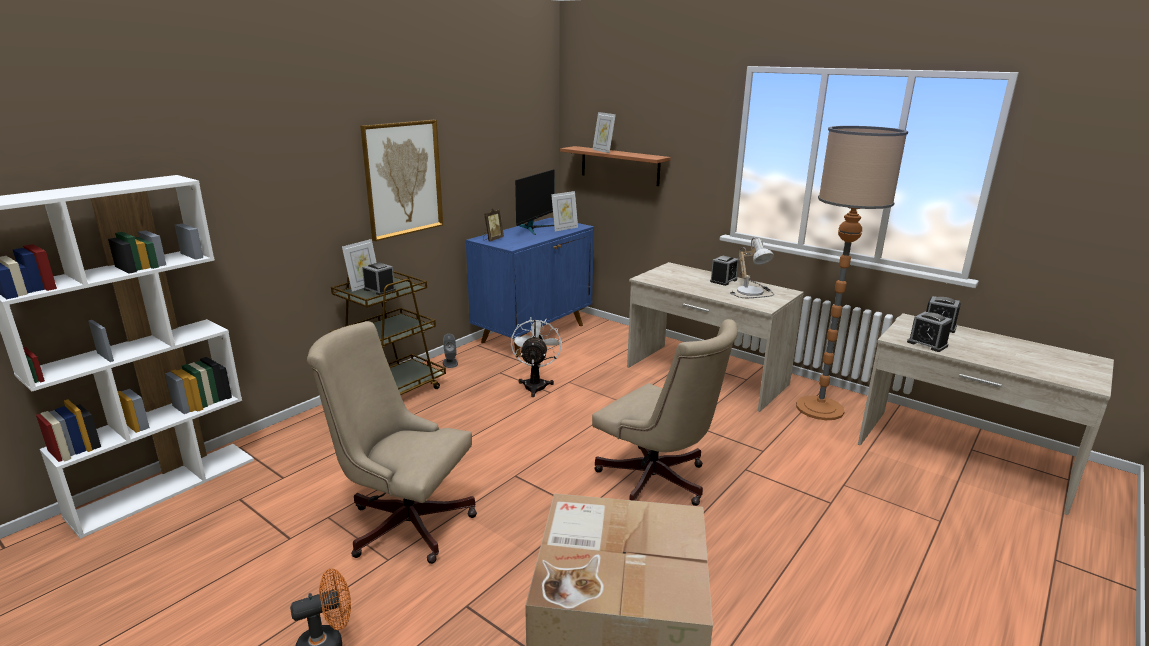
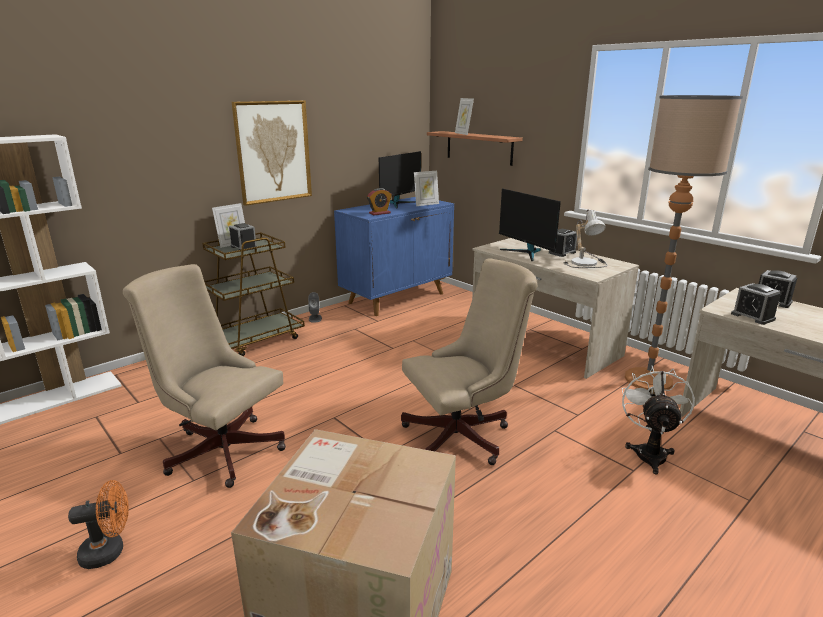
camera: 10 degrees right, 0 degrees up
(492, 239) = (357, 211): picture frame -> none
(519, 242) = (379, 213): none -> alarm clock
(535, 384) = (382, 340): white fan -> white fan (649, 452)
(658, 483) = (463, 436): beige office chair -> beige office chair turned 75 degrees counterclockwise
(688, 282) = (526, 253): none -> monitor

